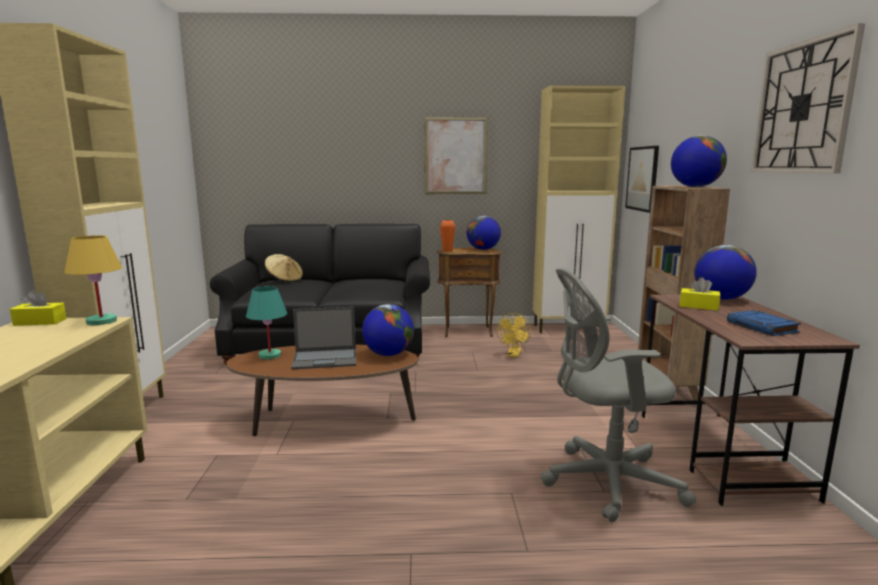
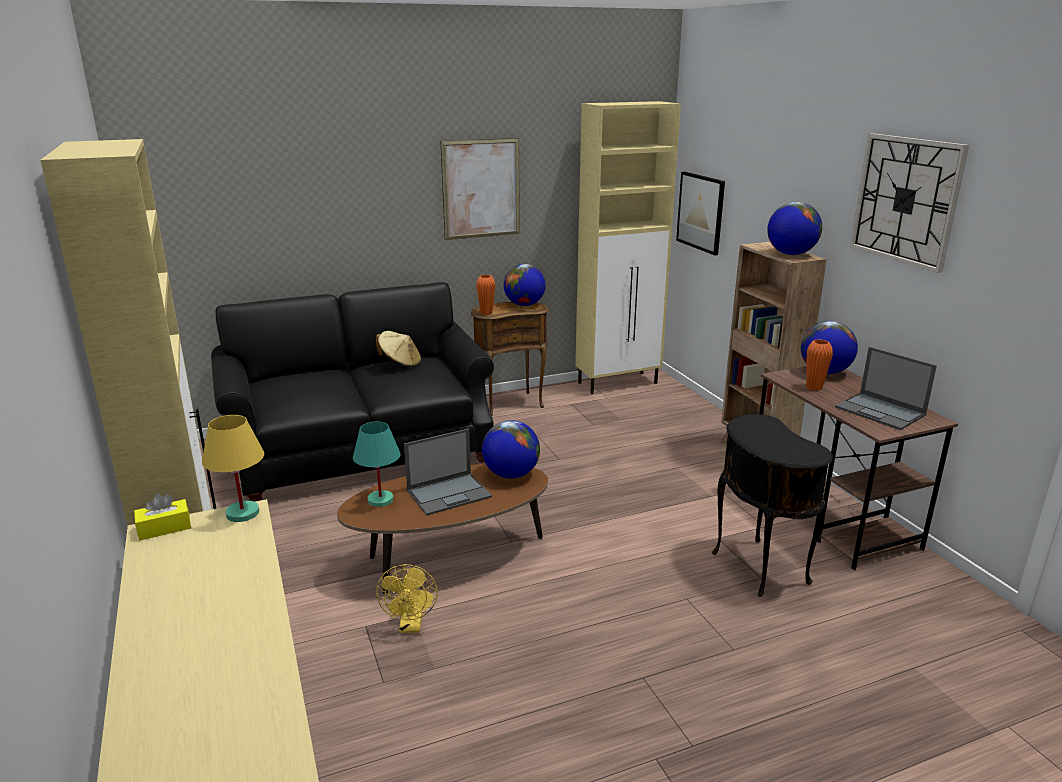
camera: 20 degrees left, 10 degrees up
(284, 280) = (297, 380): beige hat -> beige hat (400, 363)
(513, 355) = (584, 431): yellow fan -> yellow fan (411, 626)
(605, 482) = (756, 568): grey office chair -> black side table
(698, 306) = (814, 387): yellow tissue box -> orange vase
(762, 327) = (881, 411): blue book -> laptop

